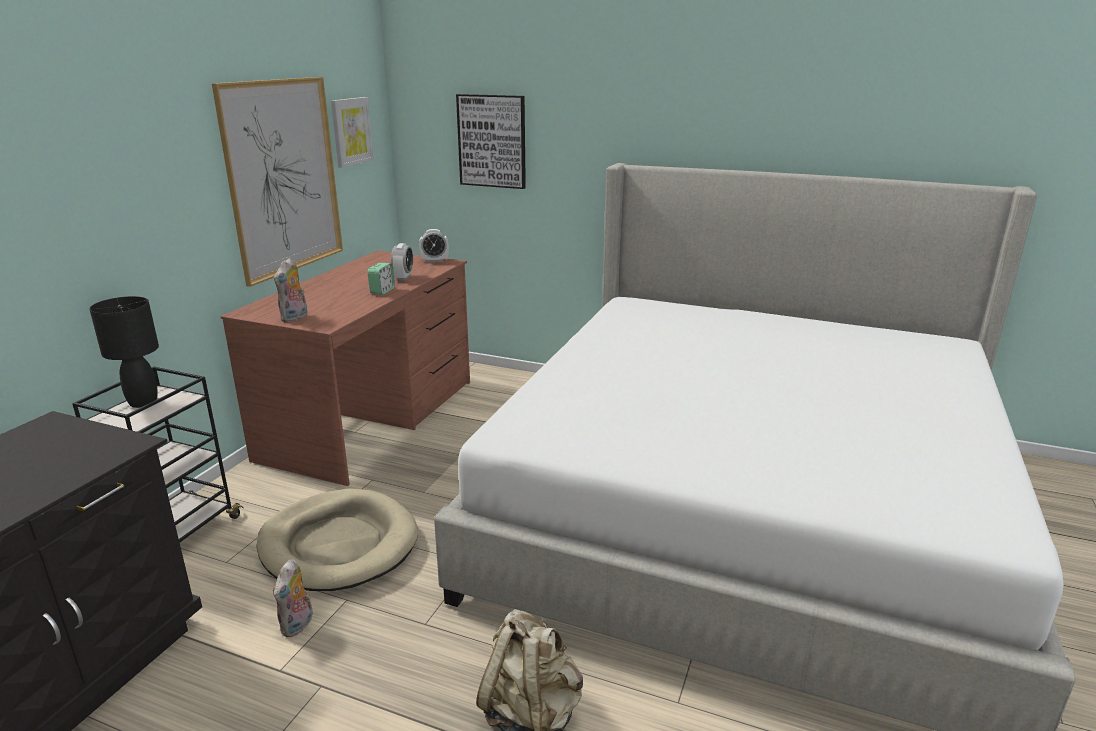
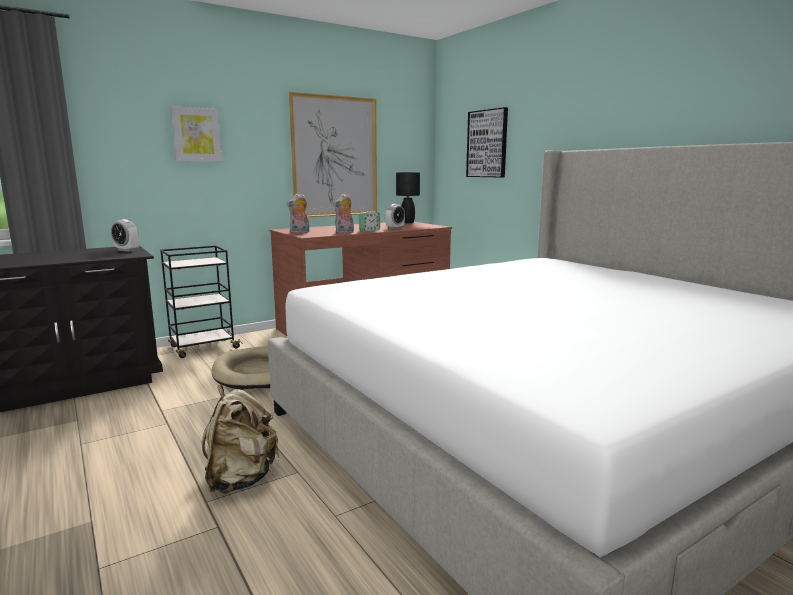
camera: 35 degrees right, 10 degrees down
(143, 402) = (198, 260): black table lamp -> black table lamp (408, 222)
(298, 625) = (195, 397): plush toy -> plush toy (344, 233)
(351, 131) = (397, 138): picture -> picture (196, 134)
(434, 261) = (431, 225): alarm clock -> alarm clock (126, 250)

